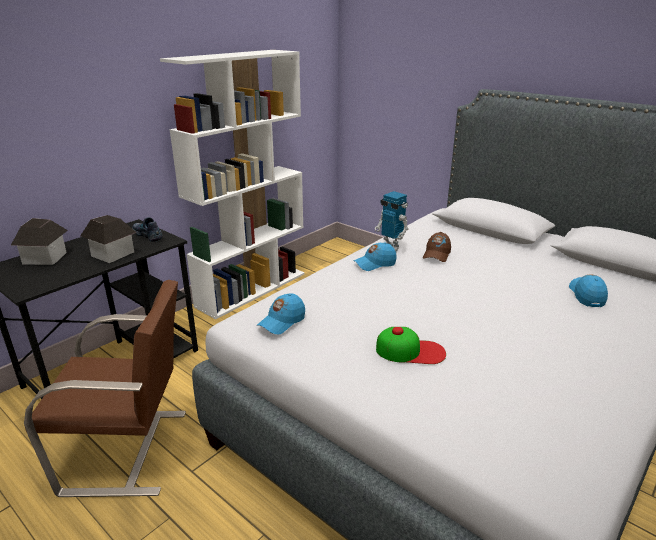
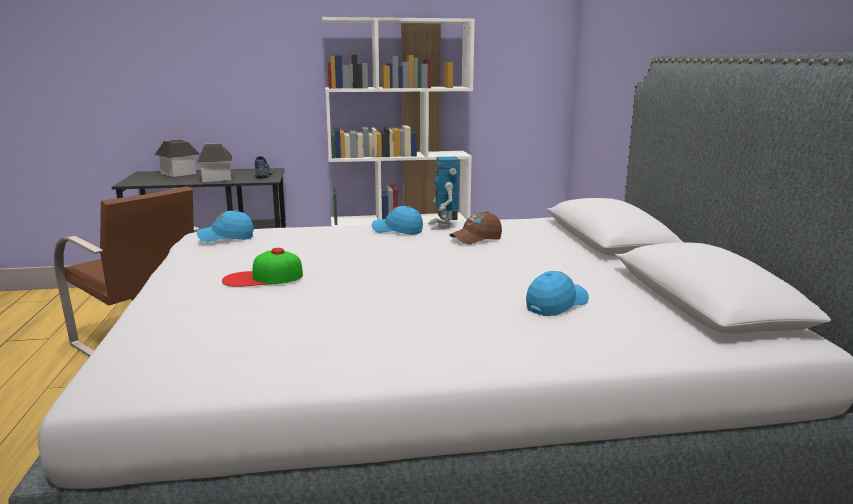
camera: 40 degrees right, 10 degrees down
(410, 351) = (262, 278): cap -> cap turned 120 degrees clockwise

